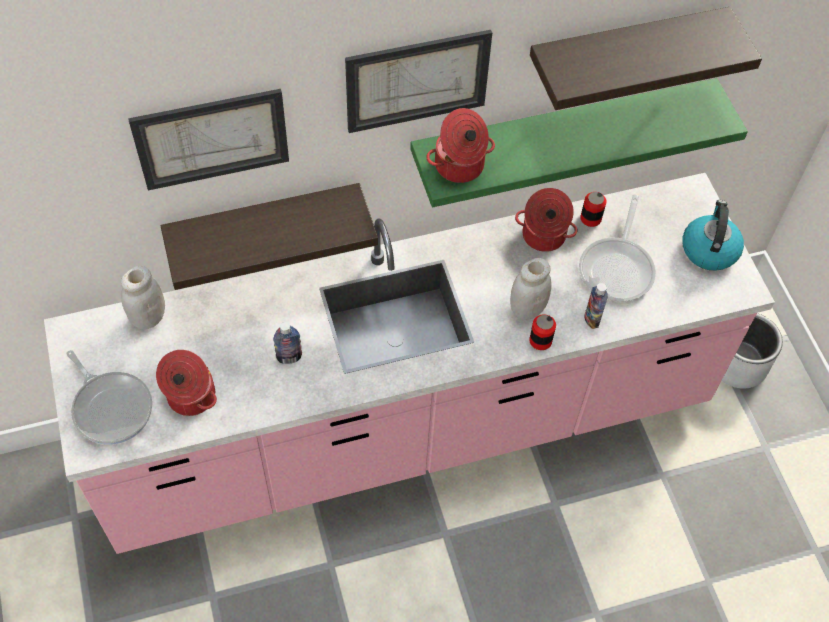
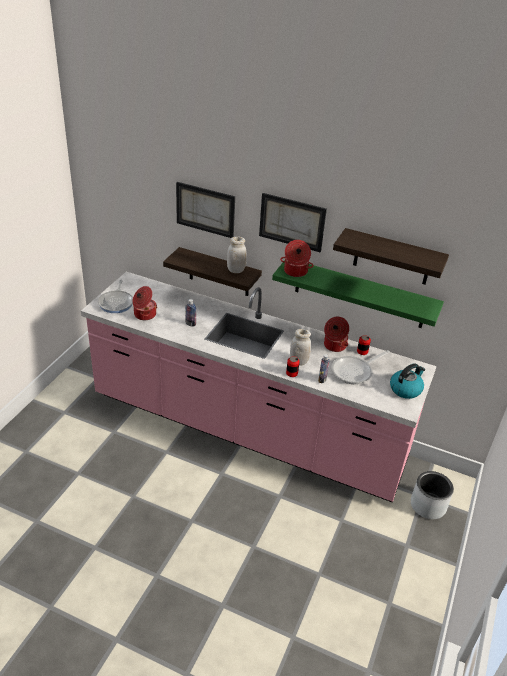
camera: 40 degrees right, 20 degrees down
(148, 317) = (158, 288): white jar -> white jar (236, 270)

